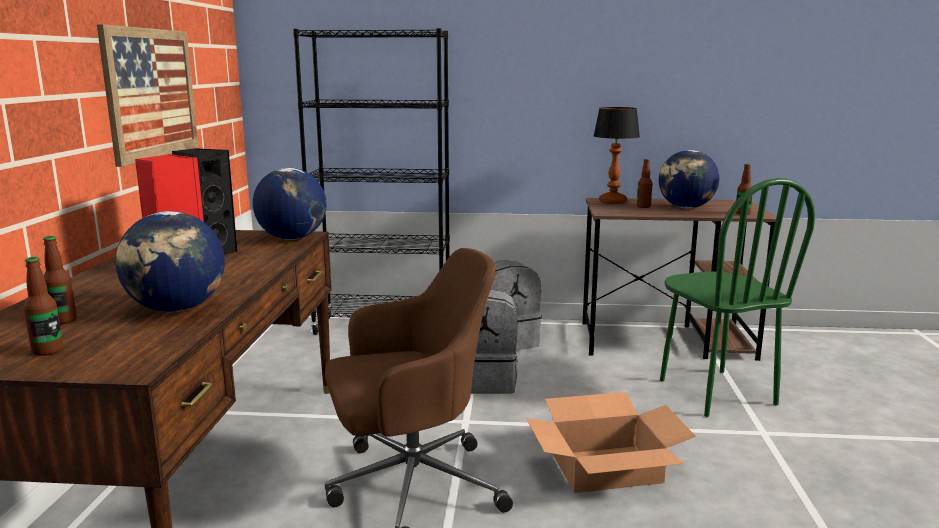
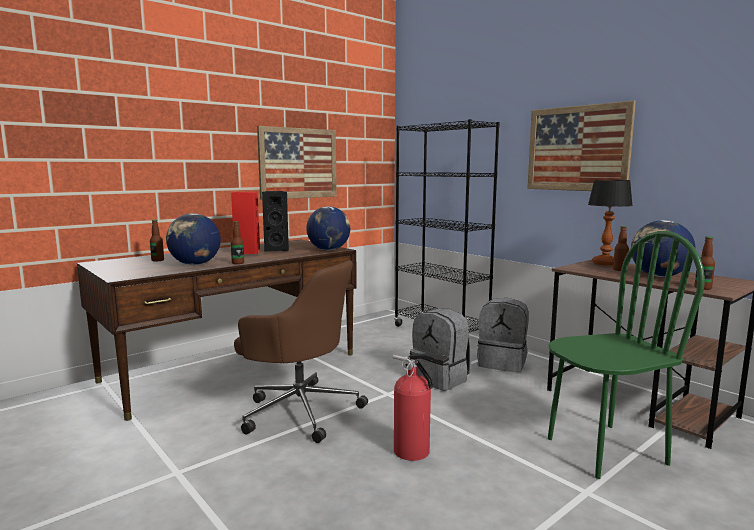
camera: 45 degrees right, 5 degrees down
(47, 351) = (124, 267): bottle -> bottle (238, 263)
(554, 69) = (577, 148): none -> picture
(606, 468) = (415, 452): cardboard box -> fire extinguisher
(715, 392) = (605, 450): green chair -> green chair turned 135 degrees counterclockwise

